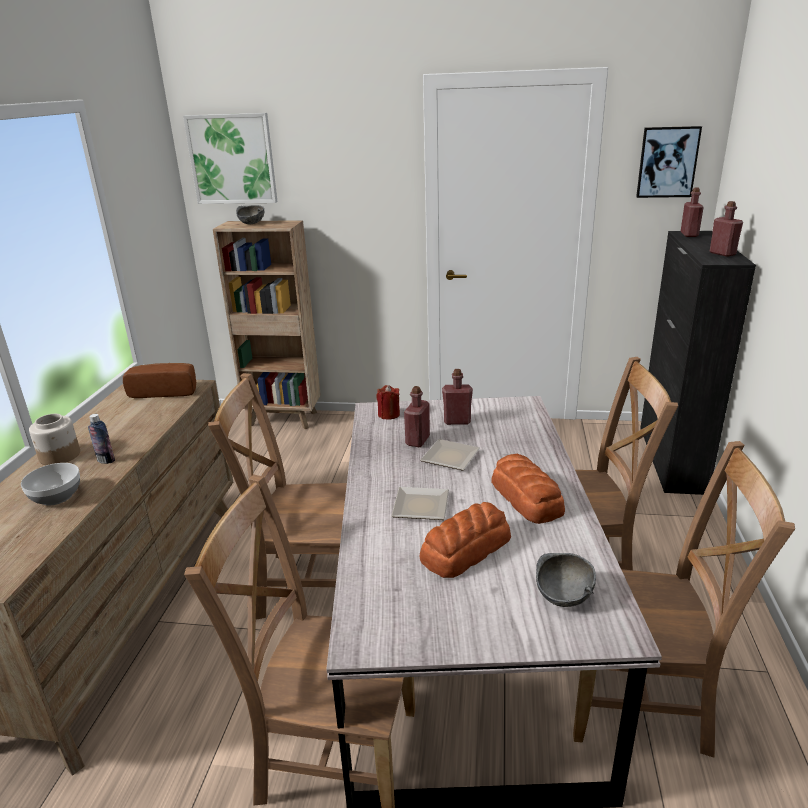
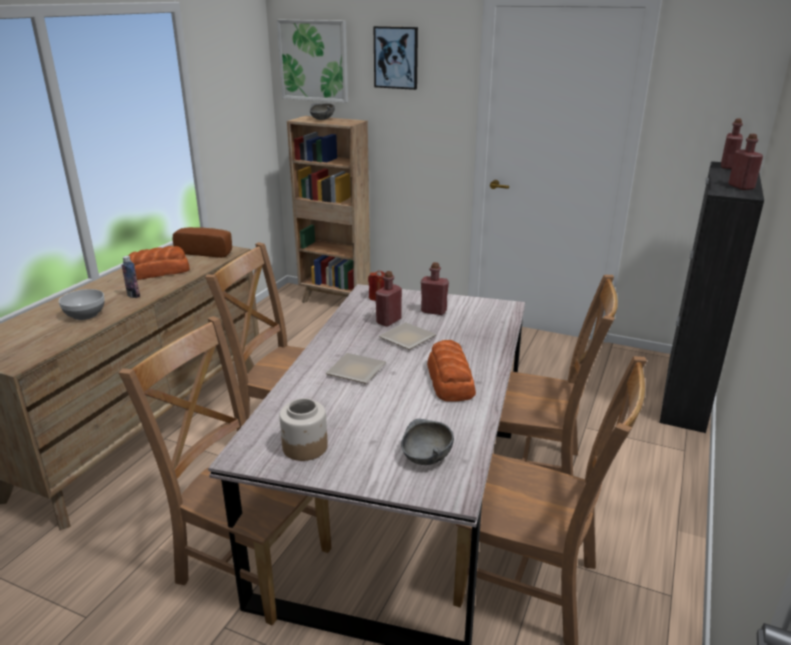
camera: 15 degrees right, 0 degrees up
(59, 456) = (103, 287): jar -> jar (304, 447)
(464, 549) = (369, 408): bread -> bread (157, 272)
(667, 162) = (718, 91): picture -> picture (396, 57)

